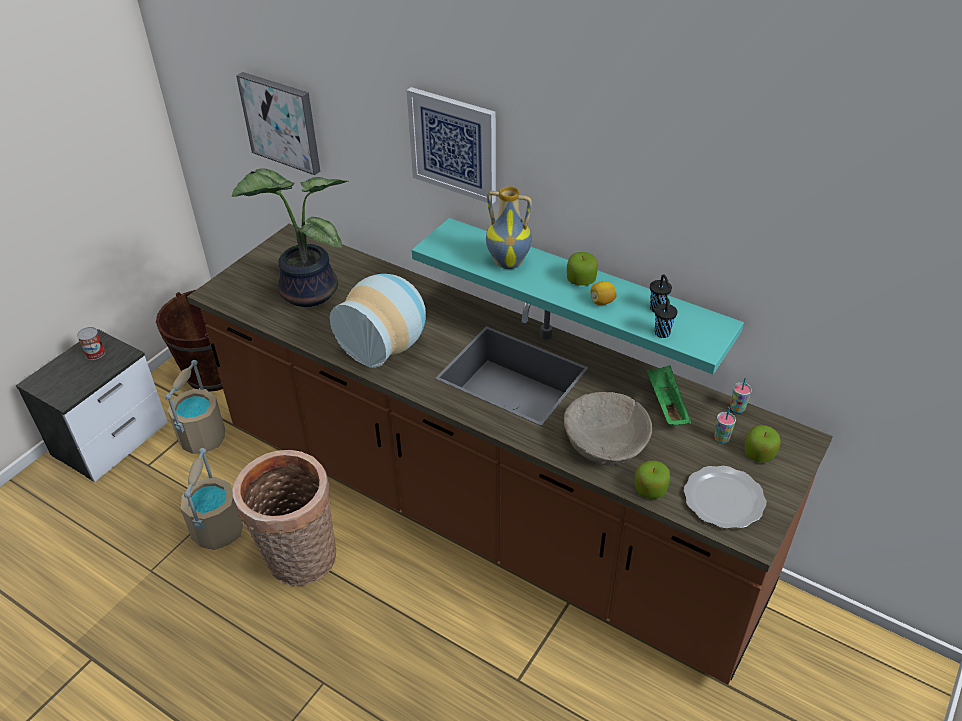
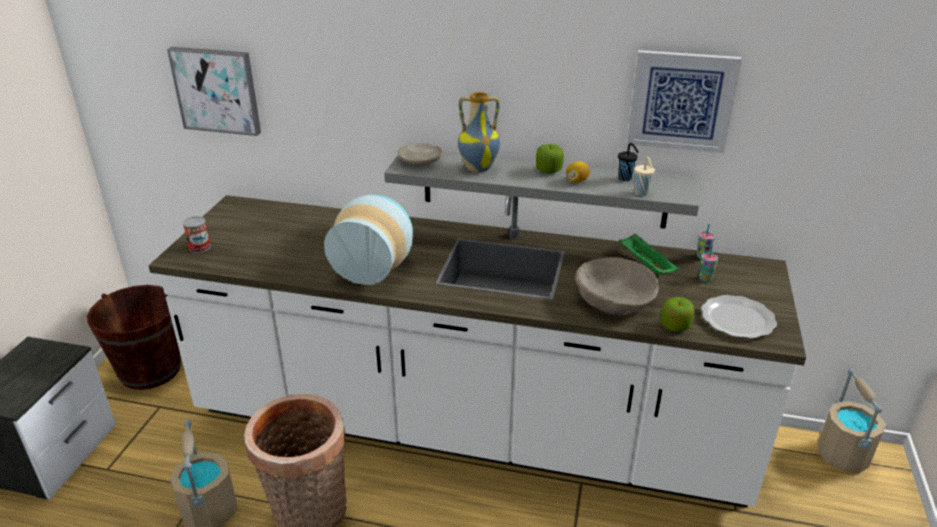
camera: 20 degrees left, 10 degrees down
(95, 353) = (33, 358): can -> can (199, 247)
(202, 437) = (159, 430): beige bucket -> beige bucket (842, 455)
(305, 292) = (271, 242): potted plant -> none
(454, 144) = (408, 72): picture -> picture (681, 101)
(456, 240) = (421, 160): none -> beige plate
(483, 510) = (468, 427): brown counter -> white counter
(583, 292) = (543, 187): turquoise shelf -> grey shelf
(662, 334) = (642, 193): black cup -> beige cup
(759, 454) = (741, 283): apple -> none

